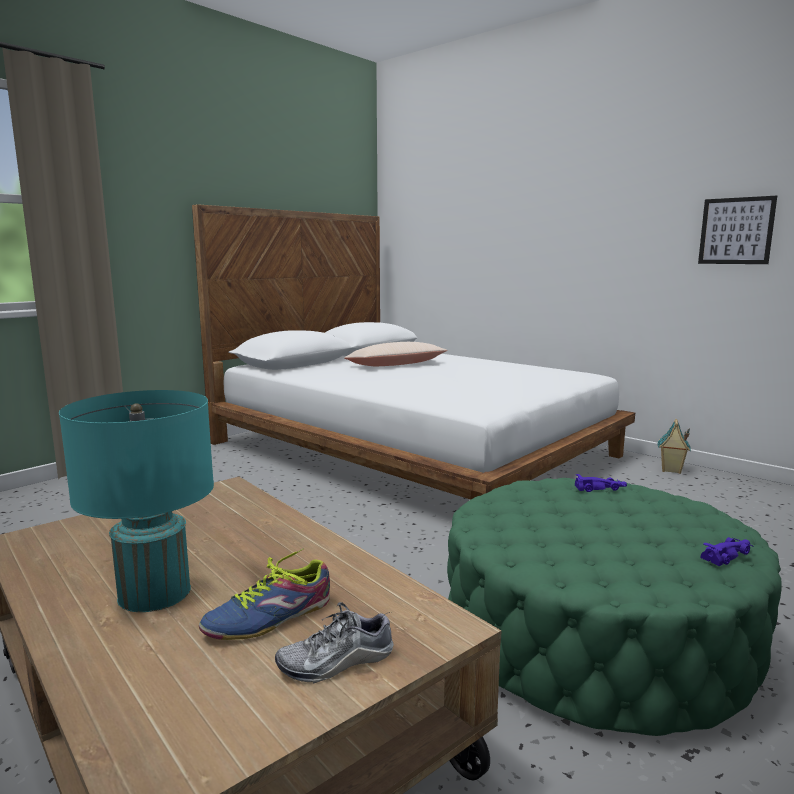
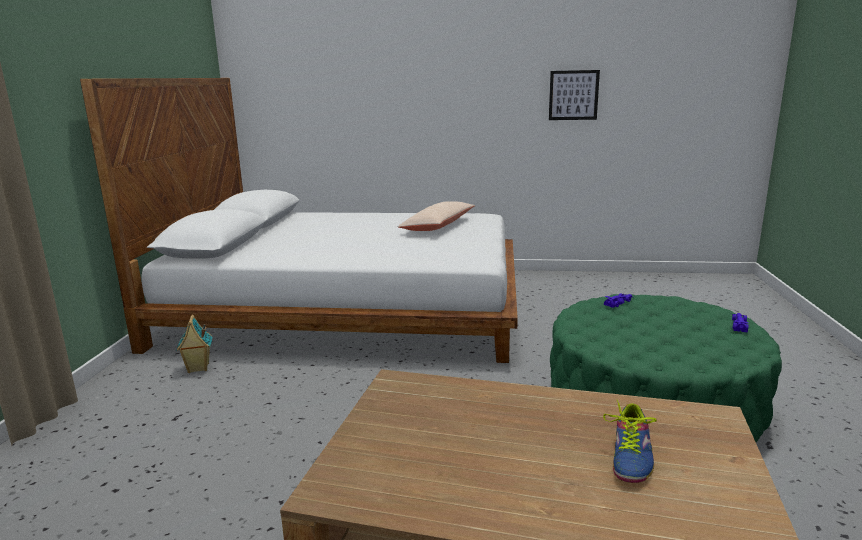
camera: 35 degrees left, 5 degrees up
(154, 593) = (530, 477): turquoise table lamp -> none
(336, 662) = (713, 461): shoe -> none
(395, 365) = (321, 231): beige pillow -> beige pillow (438, 226)
(671, 470) = (547, 278): toy house -> toy house (198, 368)

